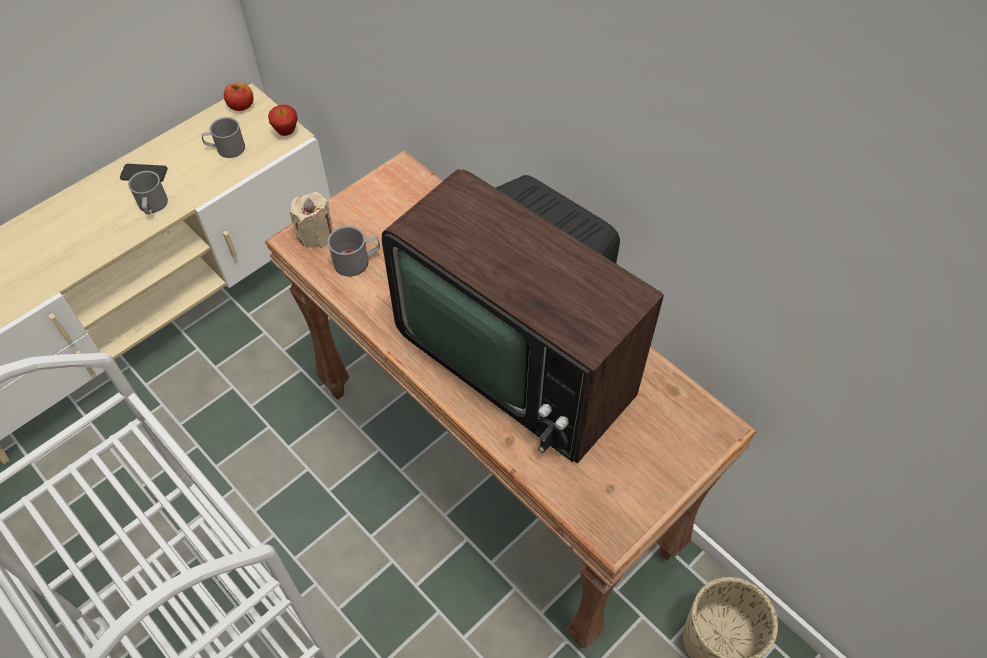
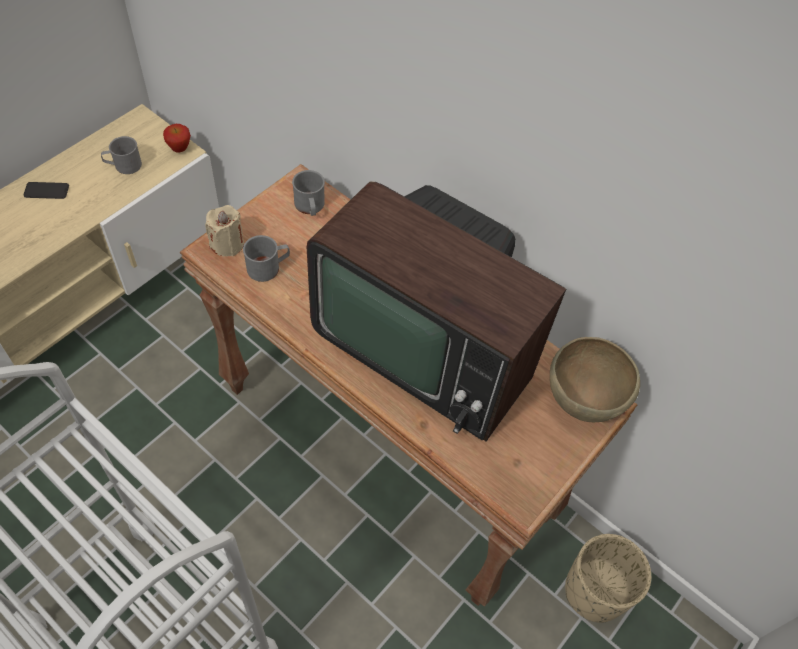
camera: 10 degrees left, 0 degrees up
(152, 206) = (58, 221): grey mug -> grey mug (310, 207)
(241, 106) = (134, 125): apple -> none
(693, 421) = (582, 399): none -> brown bowl

